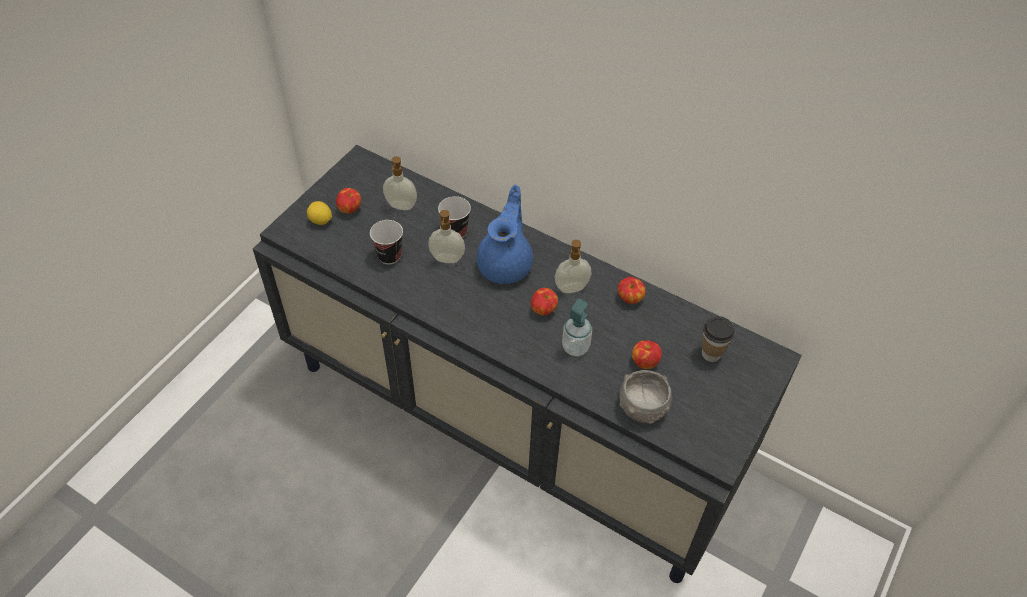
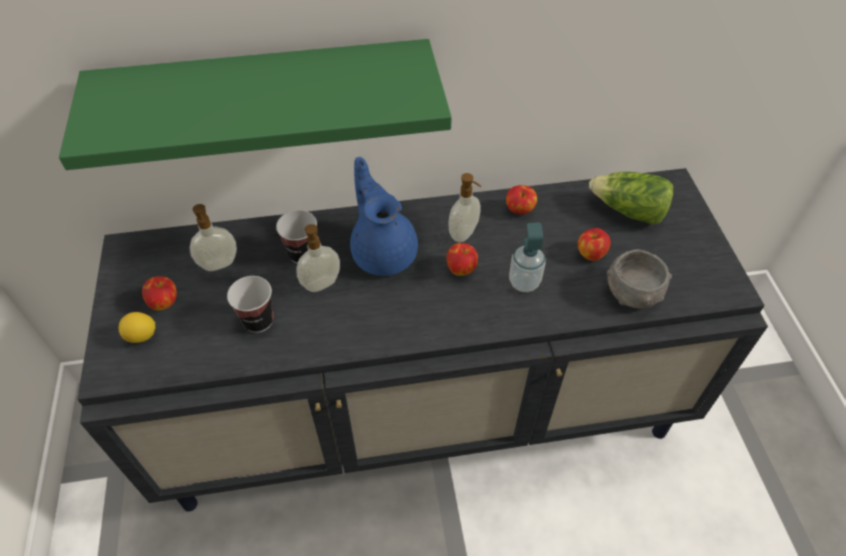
camera: 40 degrees left, 0 degrees up
(479, 109) = (267, 95): none -> green shelf
(711, 353) = (628, 211): cup -> lettuce

